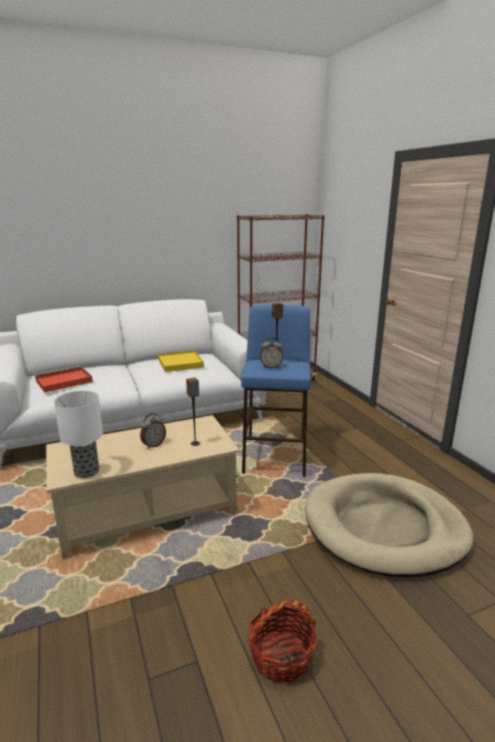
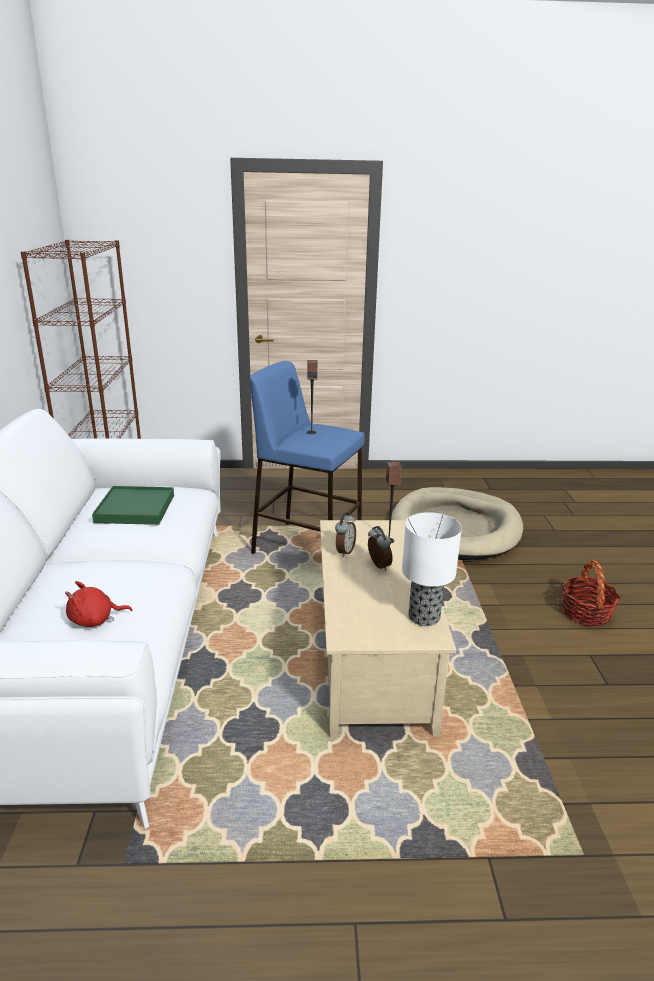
camera: 70 degrees left, 5 degrees up
(63, 381) = (95, 620): red tray -> red plush toy
(180, 363) = (135, 508): yellow tray -> green tray
(271, 367) = (327, 437): alarm clock -> alarm clock (344, 551)

